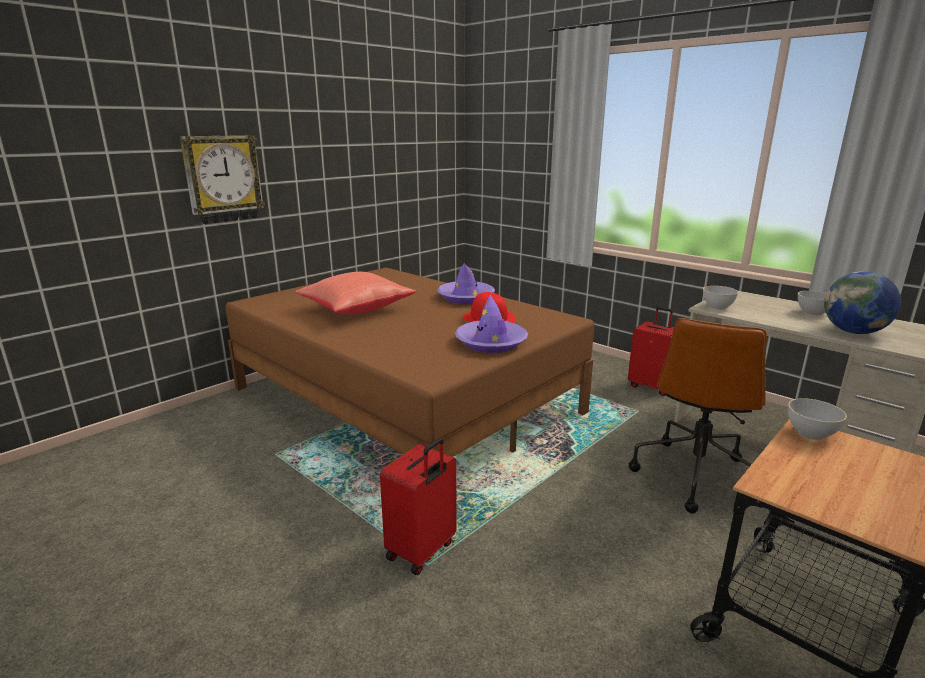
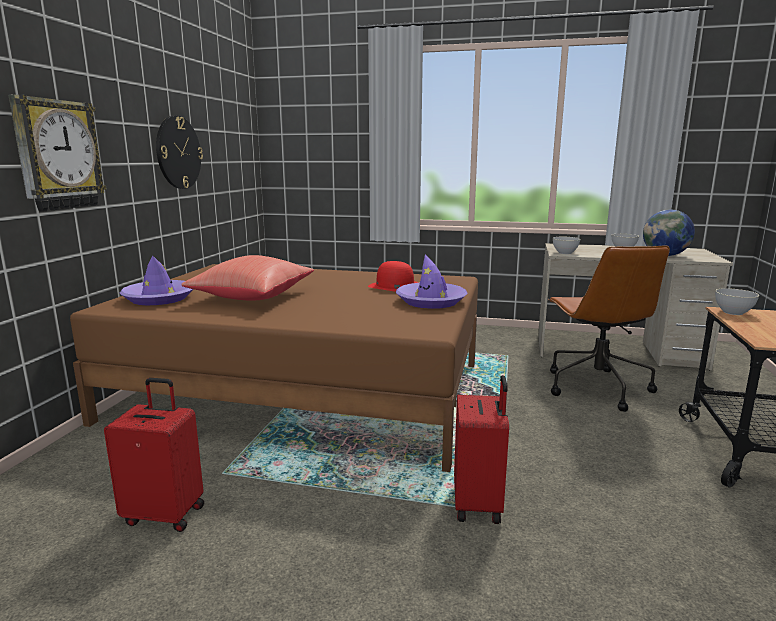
camera: 30 degrees left, 5 degrees down
(353, 167) = (178, 152): none -> wall clock
(465, 297) = (343, 276): purple hat -> purple hat (159, 298)
(651, 387) = (495, 337): red suitcase -> red suitcase (165, 514)

